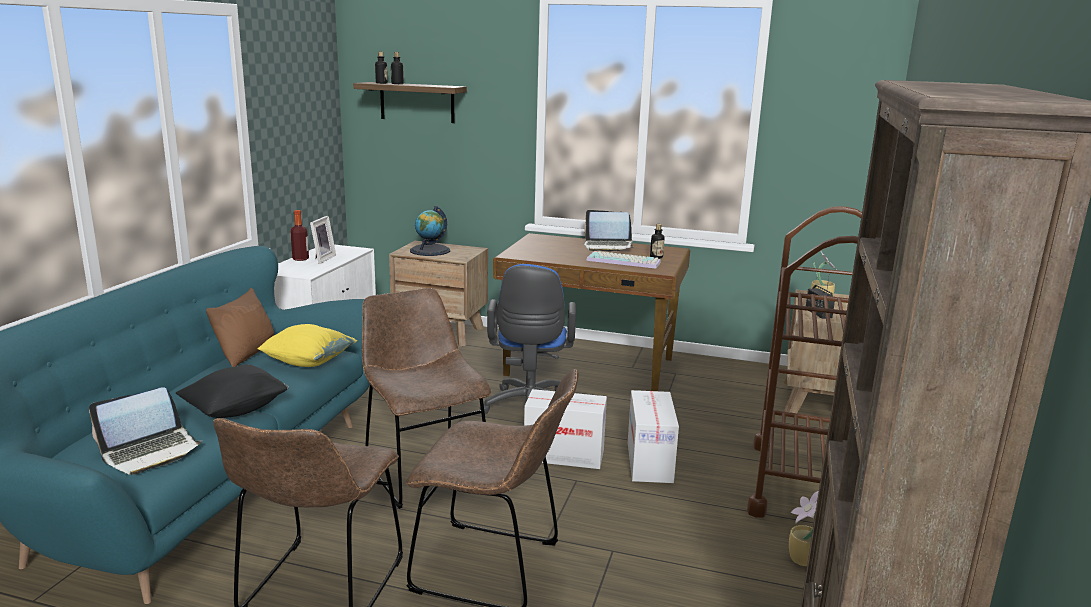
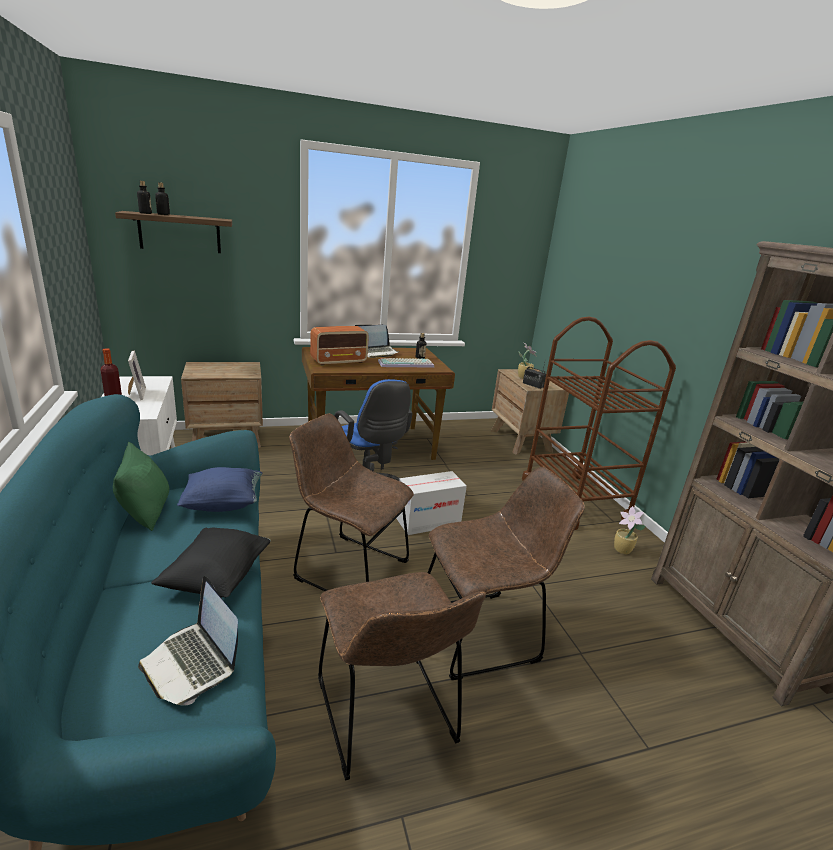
camera: 35 degrees left, 5 degrees up
(151, 452) = (192, 663): laptop -> laptop turned 120 degrees clockwise
(246, 354) = (145, 511): brown pillow -> green pillow
(308, 362) = (223, 504): yellow pillow -> blue pillow
(430, 250) = (214, 370): globe -> none
(544, 250) = (339, 361): none -> radio
(649, 462) = (482, 510): cardboard box -> none

